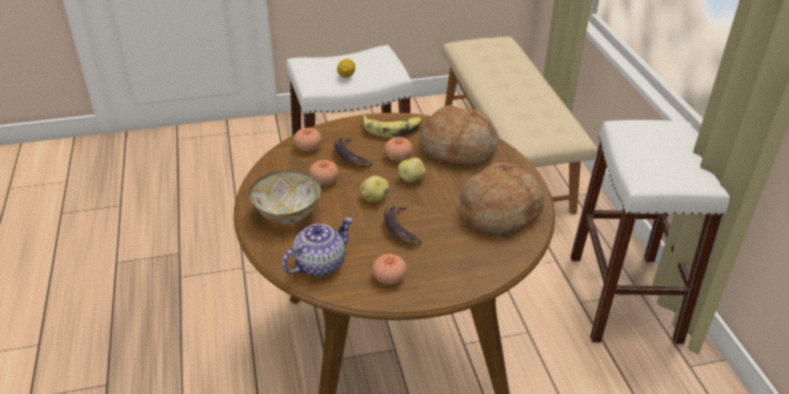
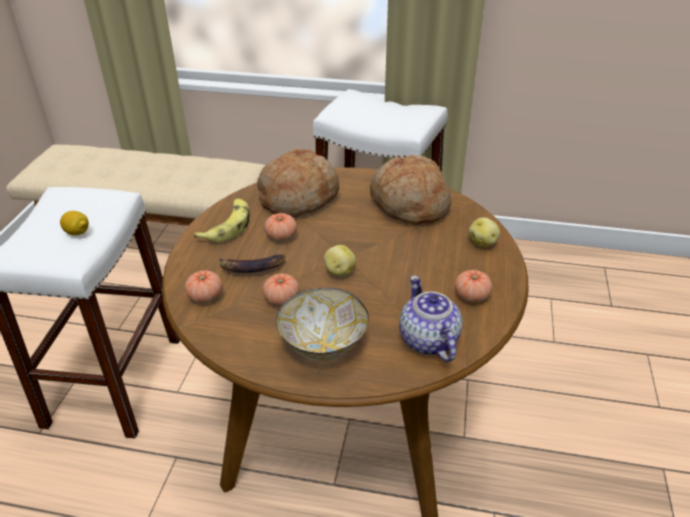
camera: 65 degrees left, 0 degrees up
(401, 228) = (400, 267): banana -> none
(412, 179) = (325, 238): potato -> potato (483, 242)

